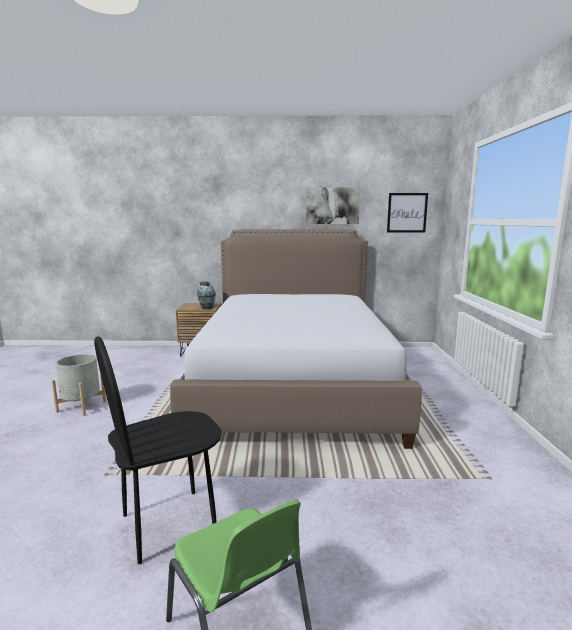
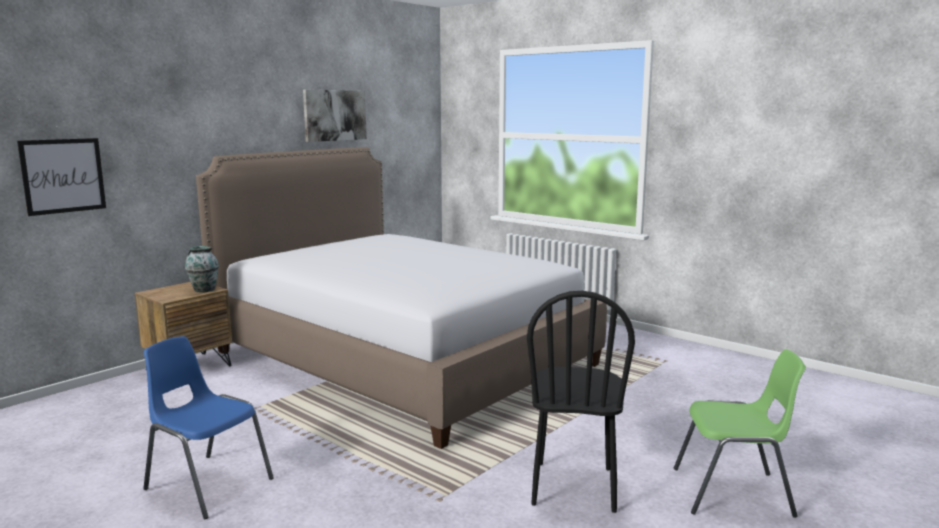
camera: 50 degrees left, 0 degrees up
(81, 406) = (207, 484): grey planter -> blue chair
(407, 212) = (410, 123): picture -> picture (63, 176)

